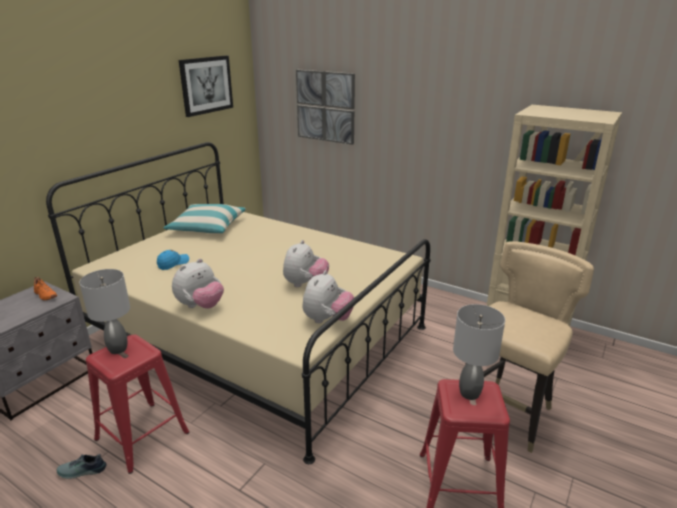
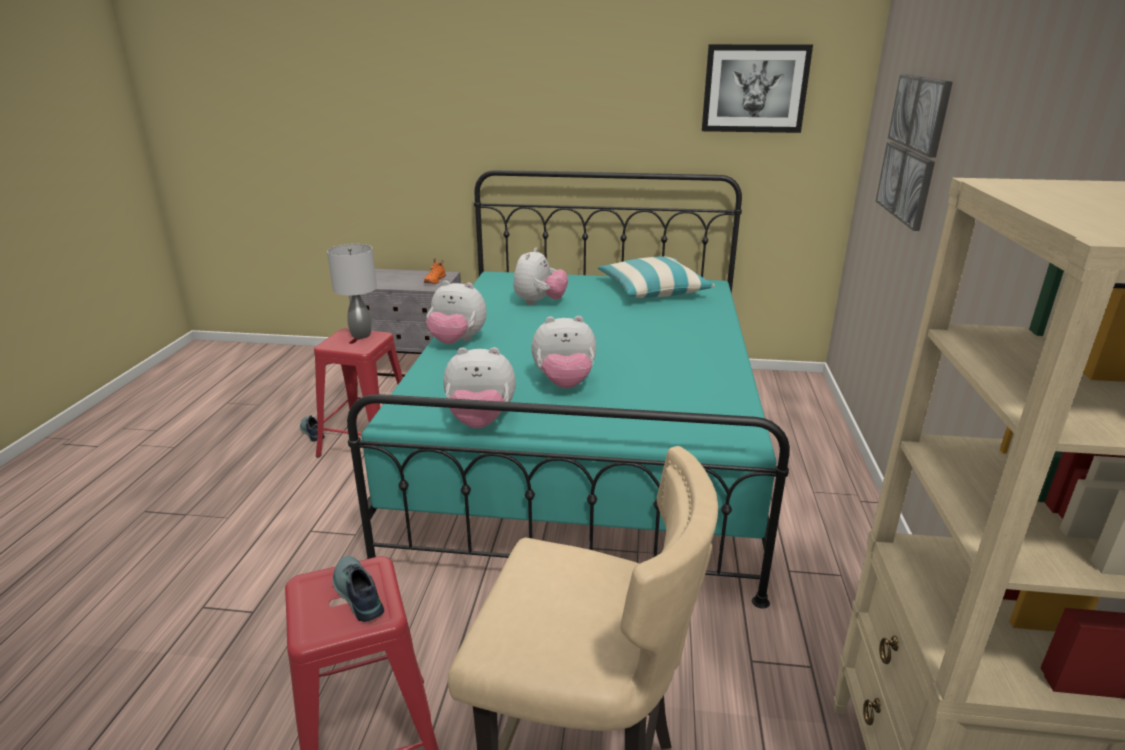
camera: 65 degrees right, 0 degrees up
(173, 263) = (539, 302): blue cap -> plush toy
(257, 335) = (585, 447): beige bed -> turquoise bed
(470, 394) = (356, 594): grey table lamp -> shoe

